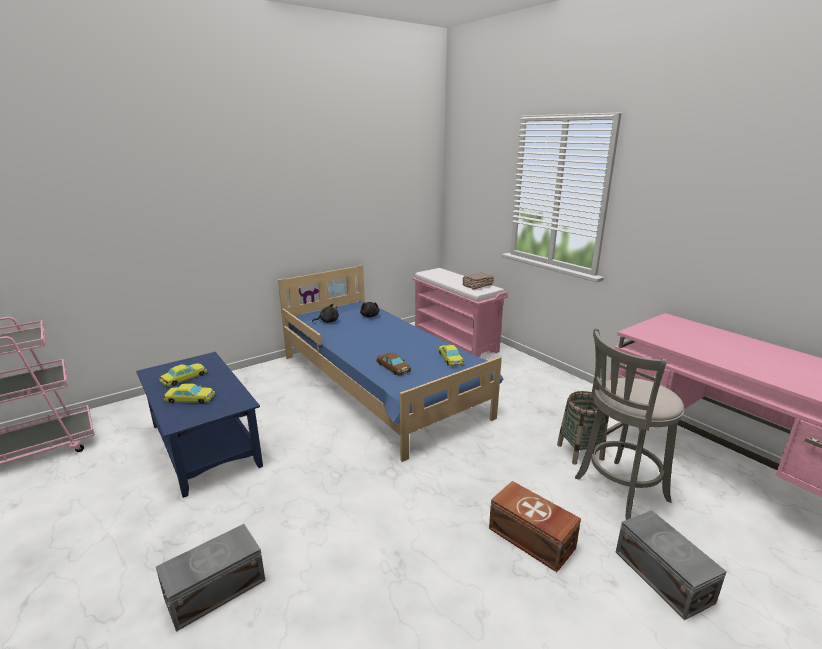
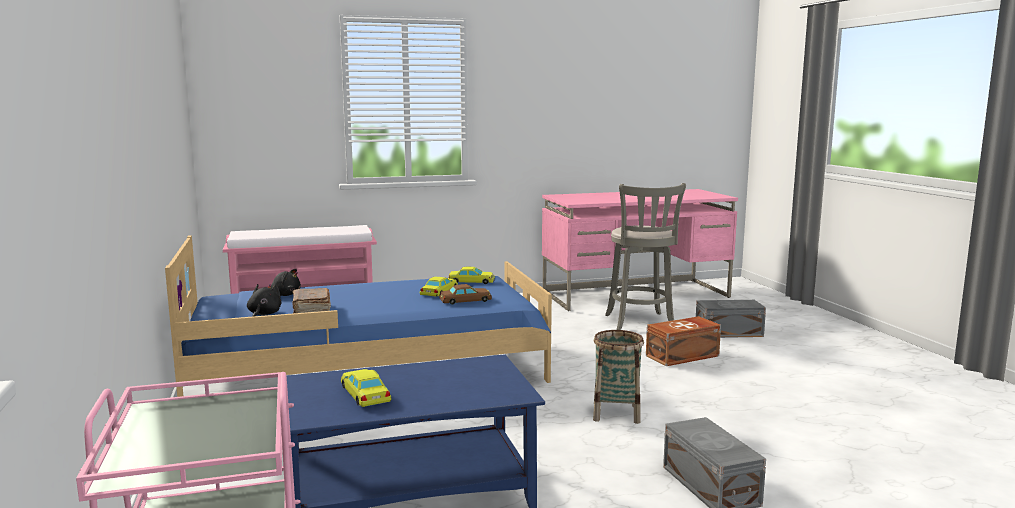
camera: 70 degrees left, 10 degrees down
(190, 398) = (448, 388): yellow toy car -> yellow toy car (439, 291)
(477, 286) = (339, 229): brown book -> brown book (311, 311)
(579, 452) = (585, 321): basket -> basket (616, 413)

